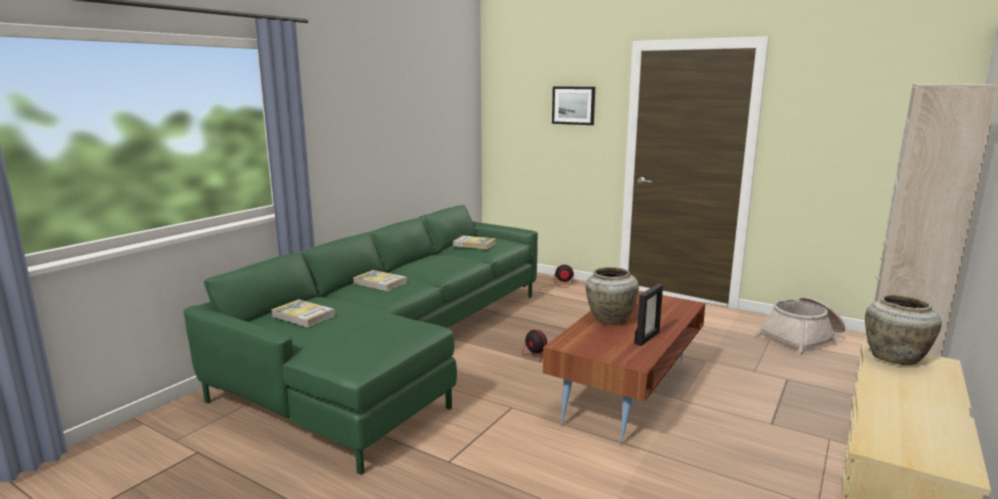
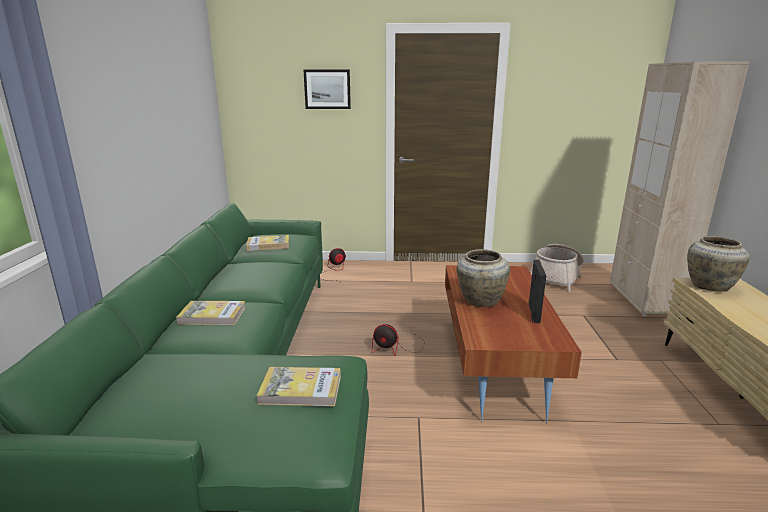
camera: 30 degrees left, 5 degrees up
(303, 316) = (163, 394): book -> book (301, 389)

